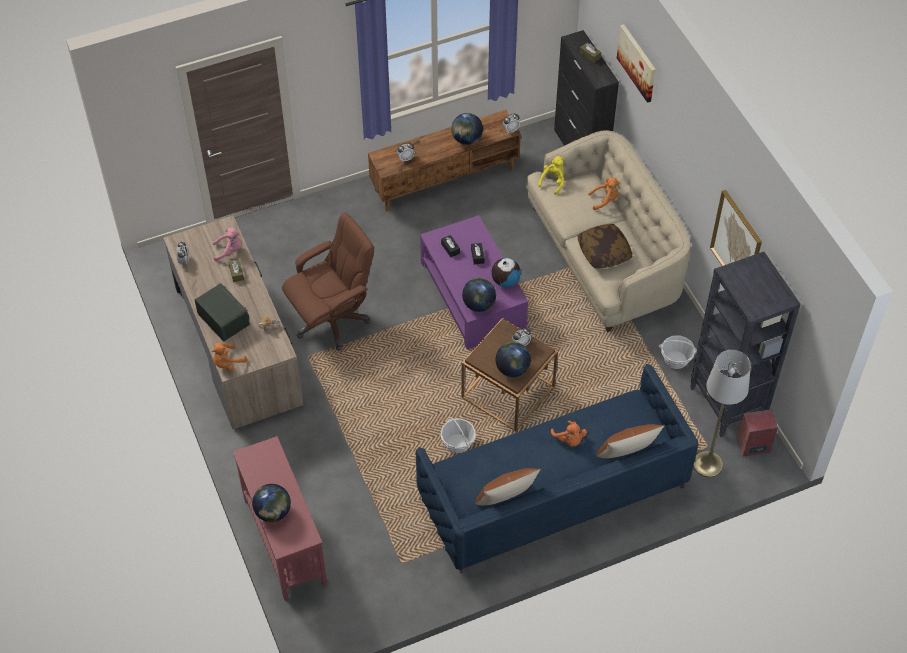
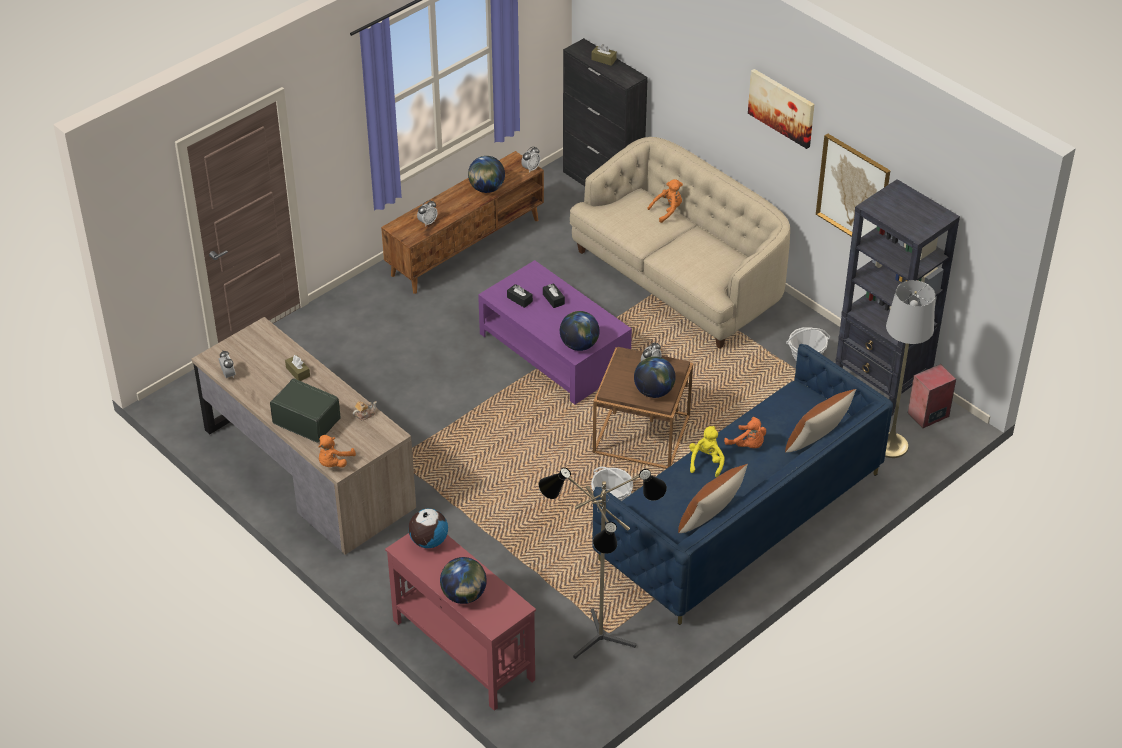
camera: 20 degrees left, 10 degrees down
(229, 250) = (278, 352): pink plush toy -> none
(332, 320) = (407, 415): brown office chair -> none
(390, 570) = (599, 644): none -> floor lamp
(505, 281) = (596, 315): globe -> globe (428, 541)
(553, 182) = (603, 207): yellow plush toy -> yellow plush toy (706, 462)
(603, 252) = (692, 259): pillow -> none
(637, 62) = (673, 41): picture -> picture (782, 107)

